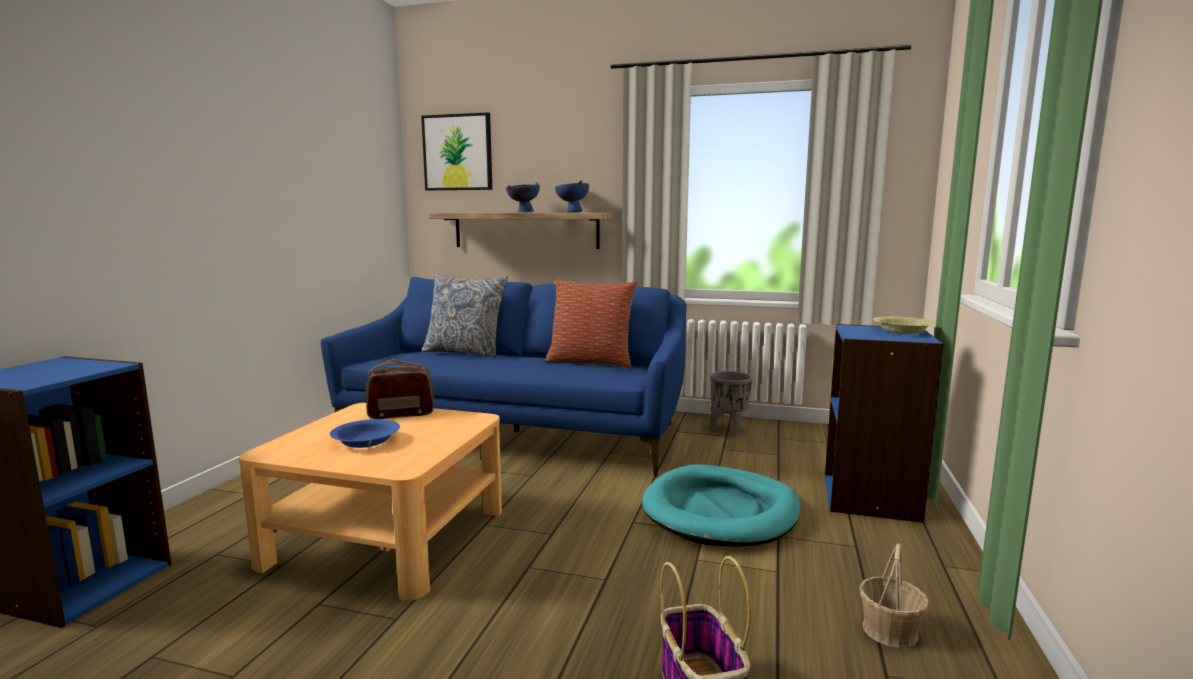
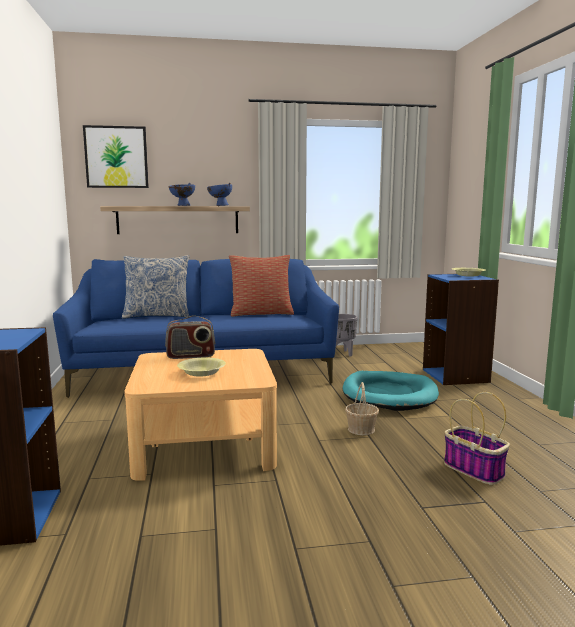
camera: 25 degrees left, 0 degrees up
(366, 442) = (201, 373): blue bowl -> yellow bowl
(401, 414) = (190, 356): radio -> radio turned 150 degrees counterclockwise
(890, 630) = (523, 428): basket -> basket (361, 429)

